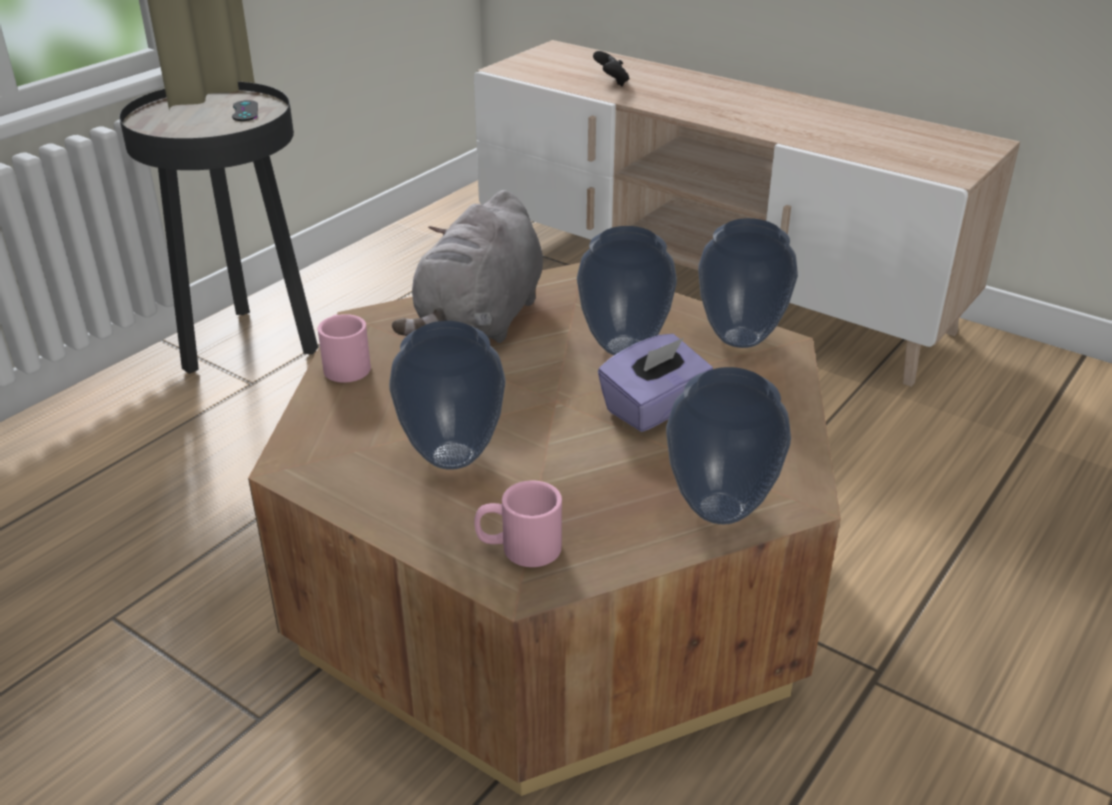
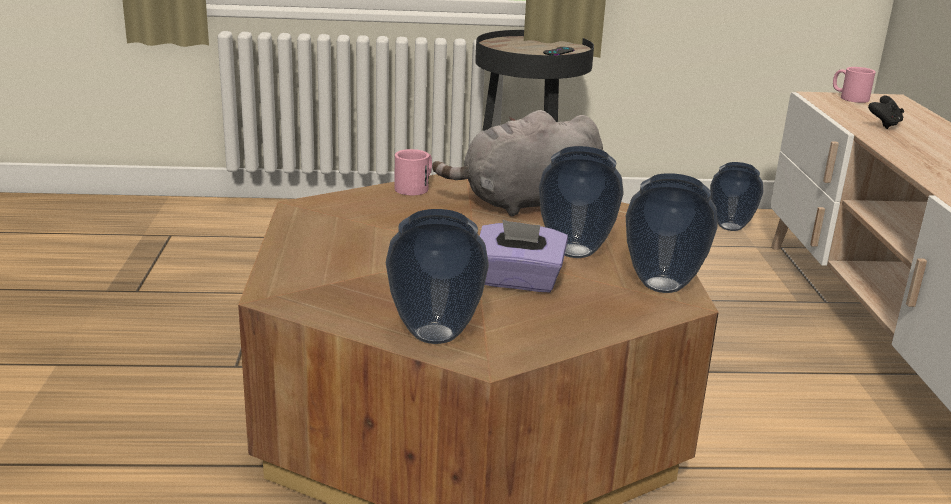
camera: 50 degrees right, 10 degrees down
(454, 457) = (370, 241): vase -> vase (730, 227)
(518, 548) = (307, 285): pink mug -> pink mug (849, 97)

